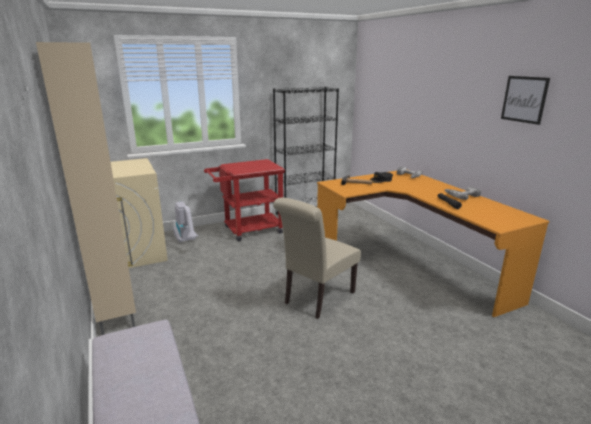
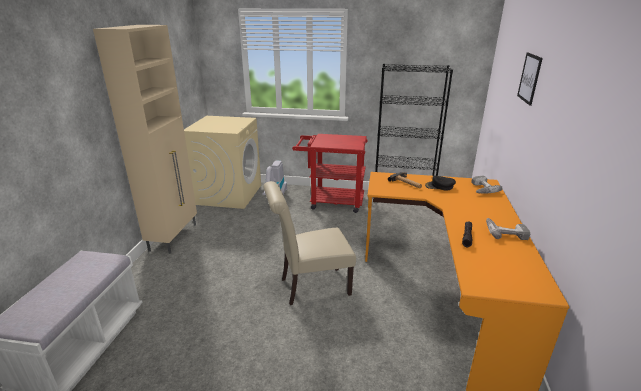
camera: 35 degrees right, 5 degrees up
(524, 99) = (592, 124): picture -> picture (529, 78)

